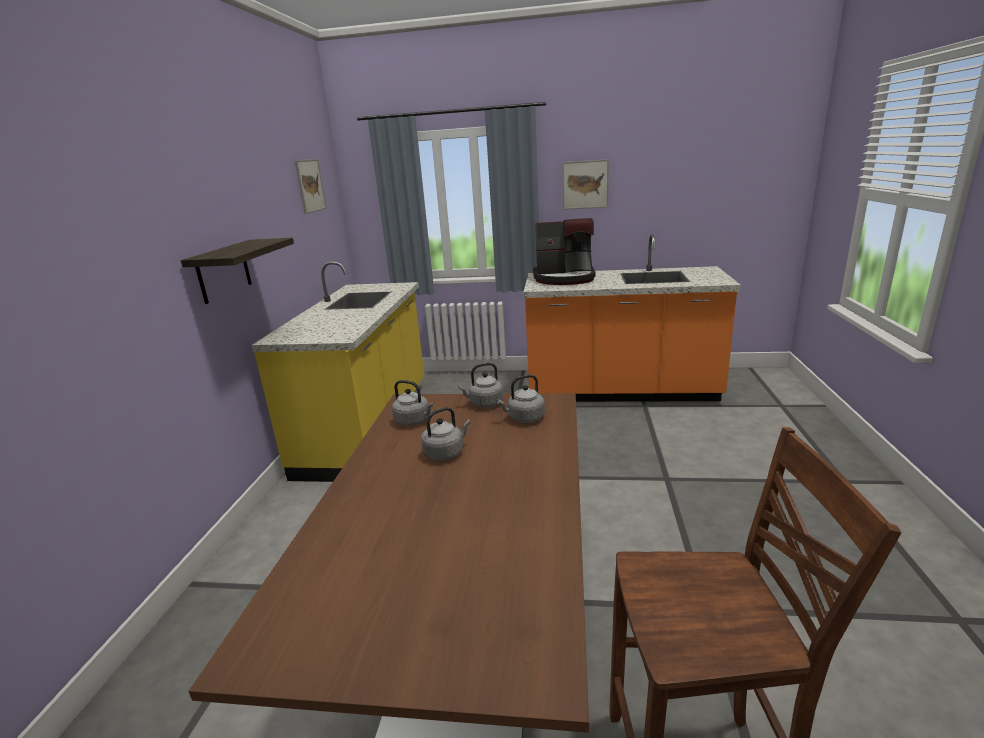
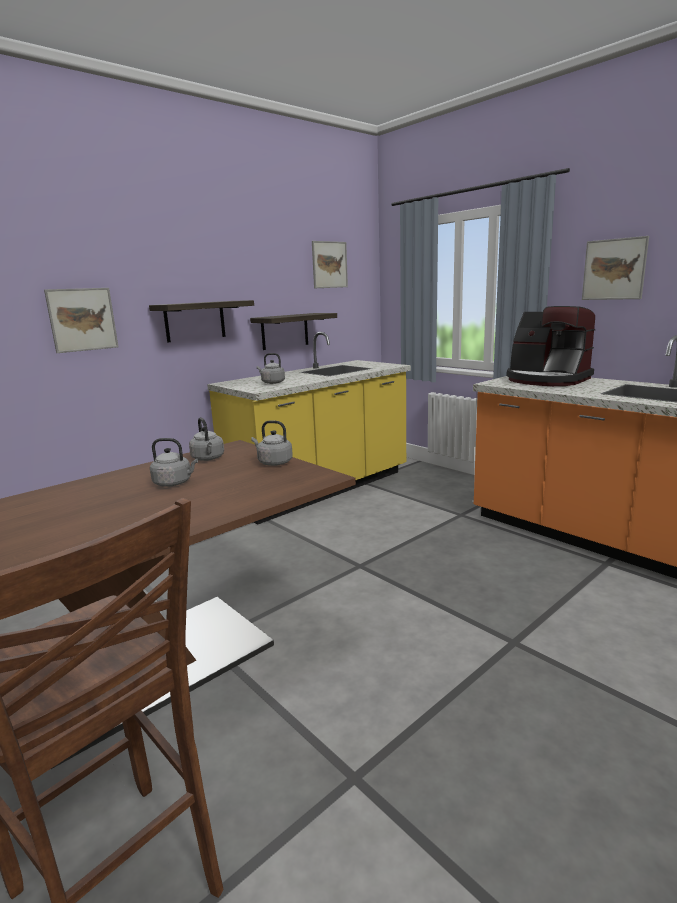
camera: 40 degrees right, 5 degrees down
(119, 295) = (82, 319): none -> picture
(292, 266) = (284, 331): none -> shelf
(524, 418) = (272, 481): grey kettle -> grey kettle (272, 382)

